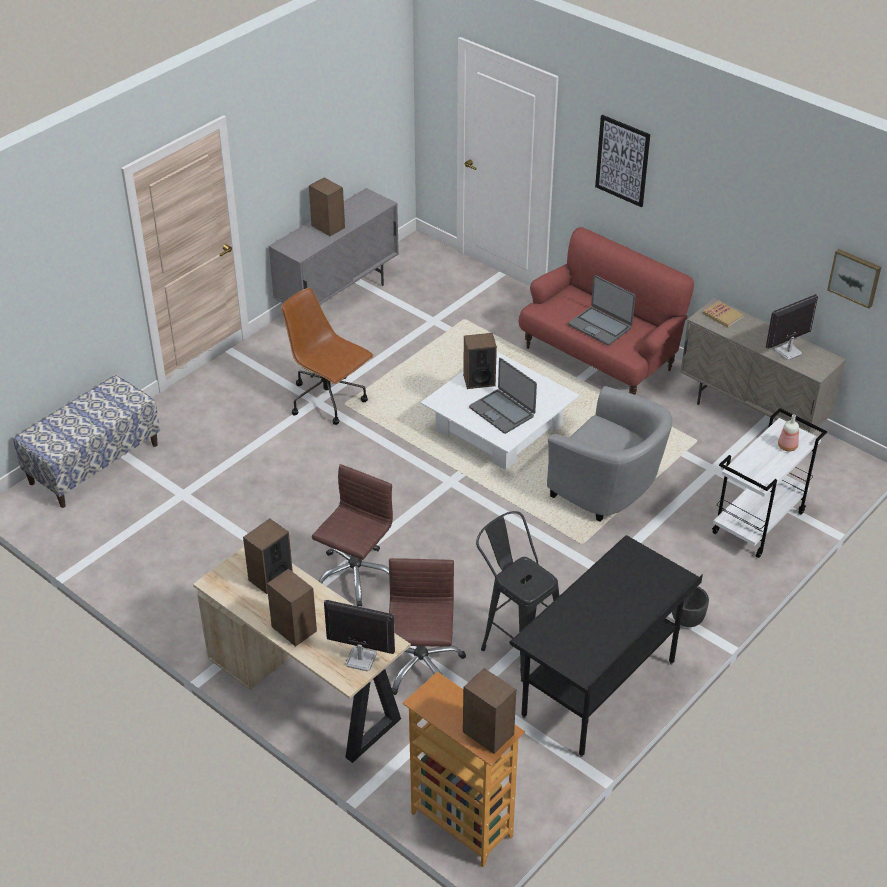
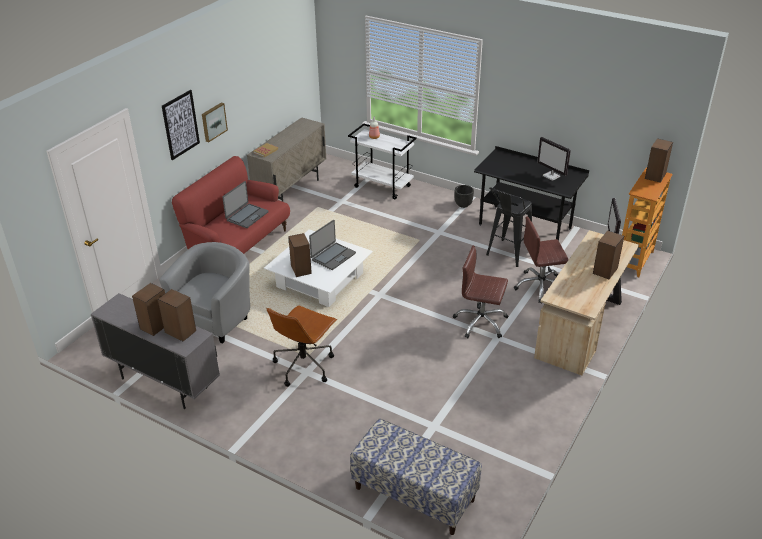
camera: 100 degrees left, 5 degrees down
(270, 577) = (570, 287): speaker -> speaker (180, 332)
(608, 491) = (371, 234): grey armchair -> grey armchair (215, 317)
(788, 352) = (298, 132): monitor -> monitor (551, 176)
(855, 277) = (292, 69): picture -> picture (213, 122)

